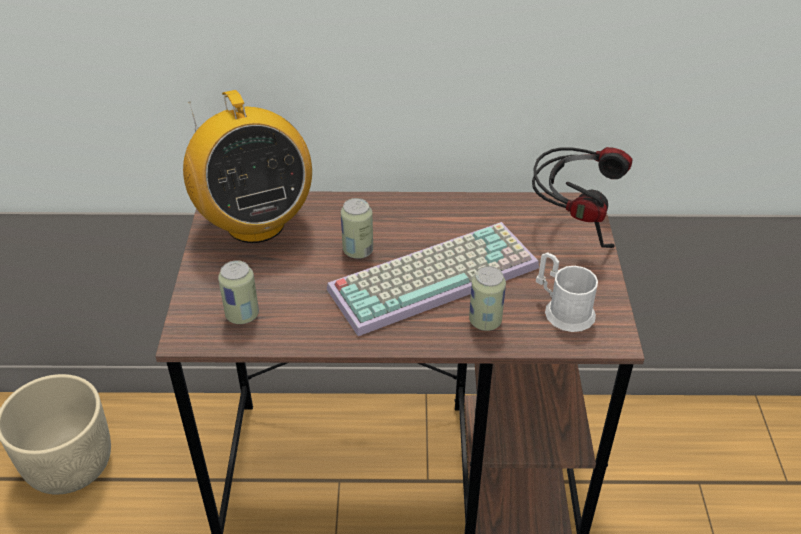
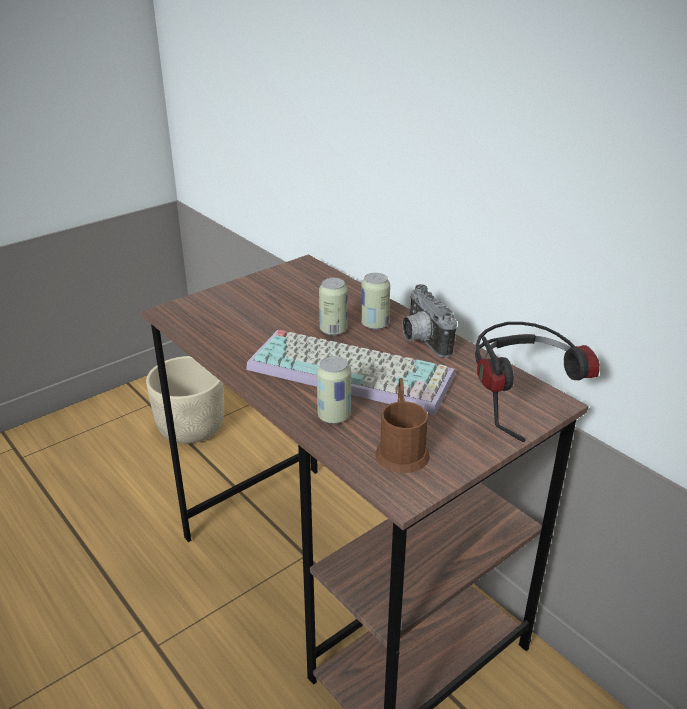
camera: 50 degrees right, 10 degrees down
(242, 315) = (211, 320): can -> can (374, 324)
(255, 223) = (304, 283): radio -> none
(433, 214) = (421, 340): none -> camera
(563, 310) = (401, 449): white mug -> brown mug

